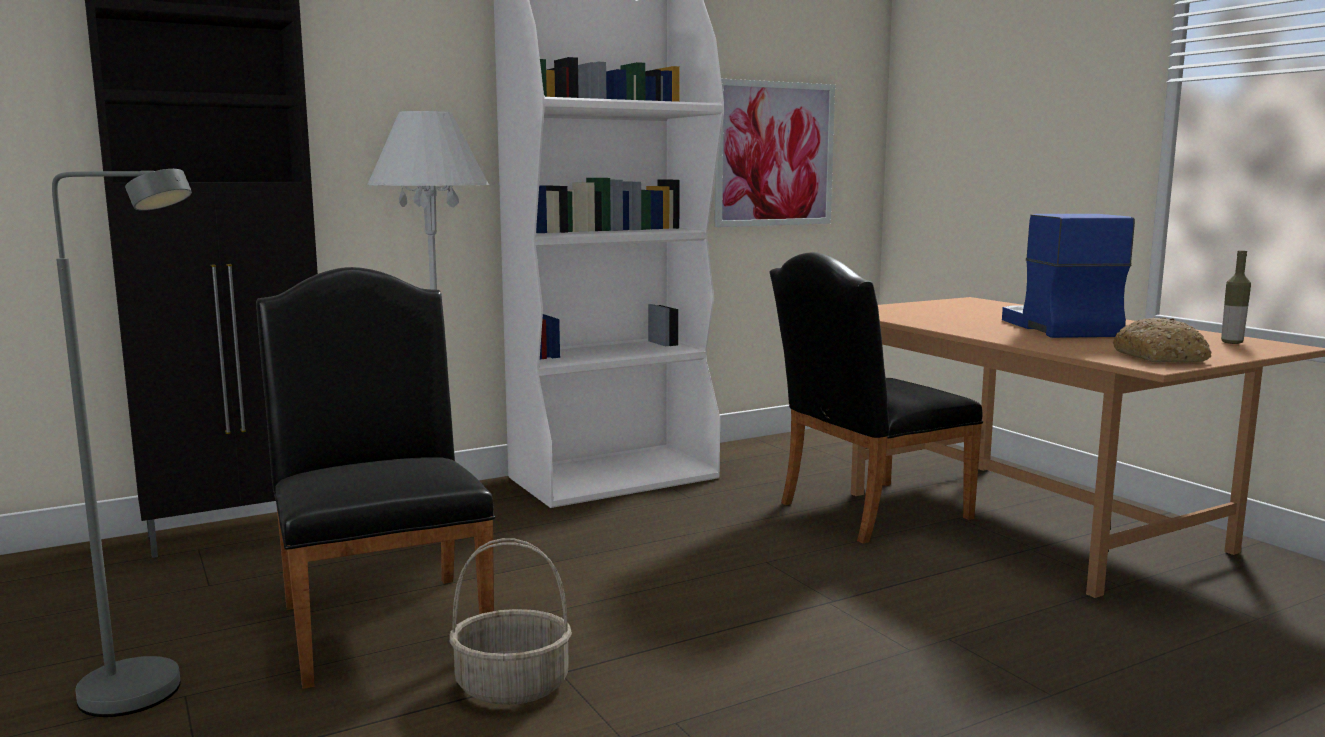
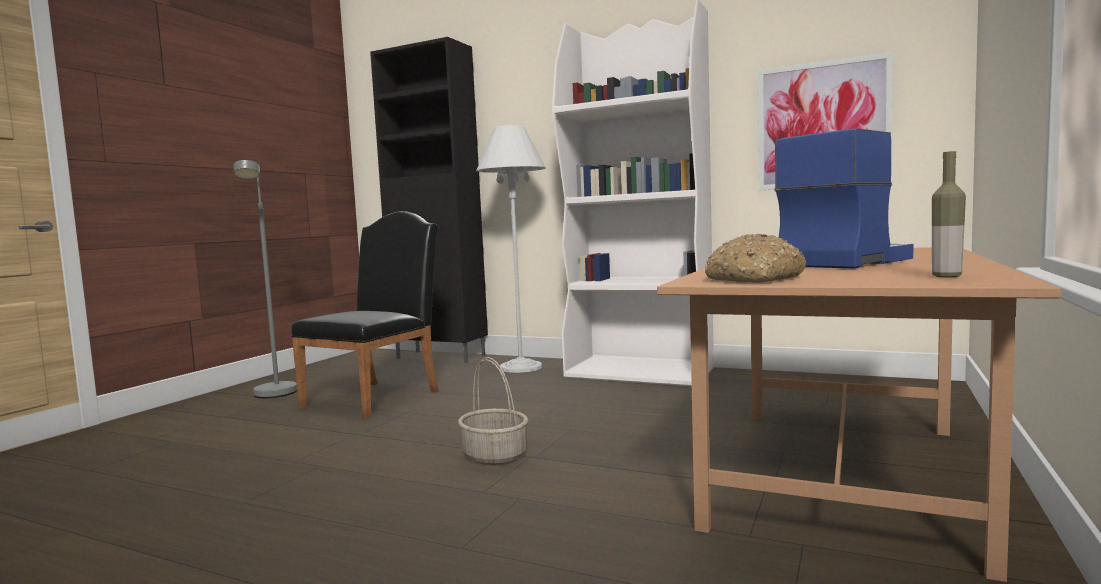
camera: 55 degrees right, 5 degrees down
(513, 686) = (332, 431): basket -> basket (495, 456)
(864, 512) = (722, 427): black chair -> none

